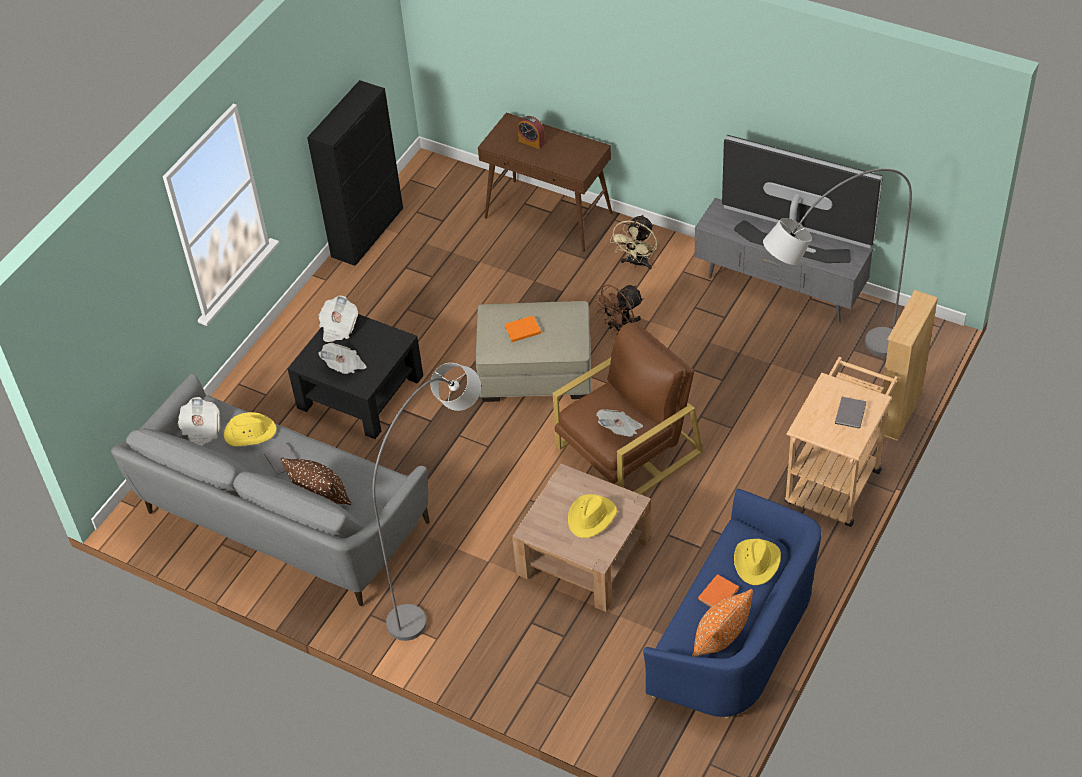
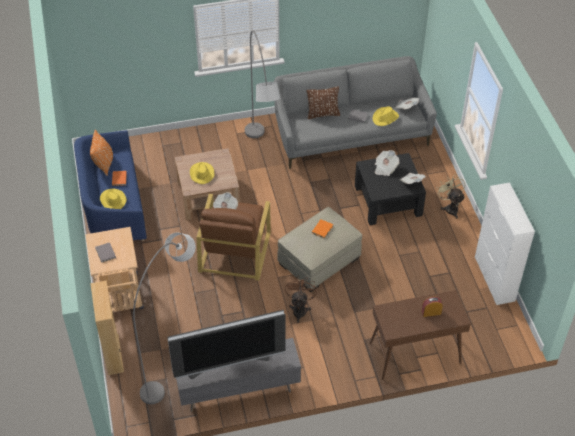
camera: 135 degrees right, 0 degrees up
(368, 232) = (494, 279): black cabinet -> white cabinet
(636, 263) = (333, 355): beige fan -> beige fan (450, 207)

